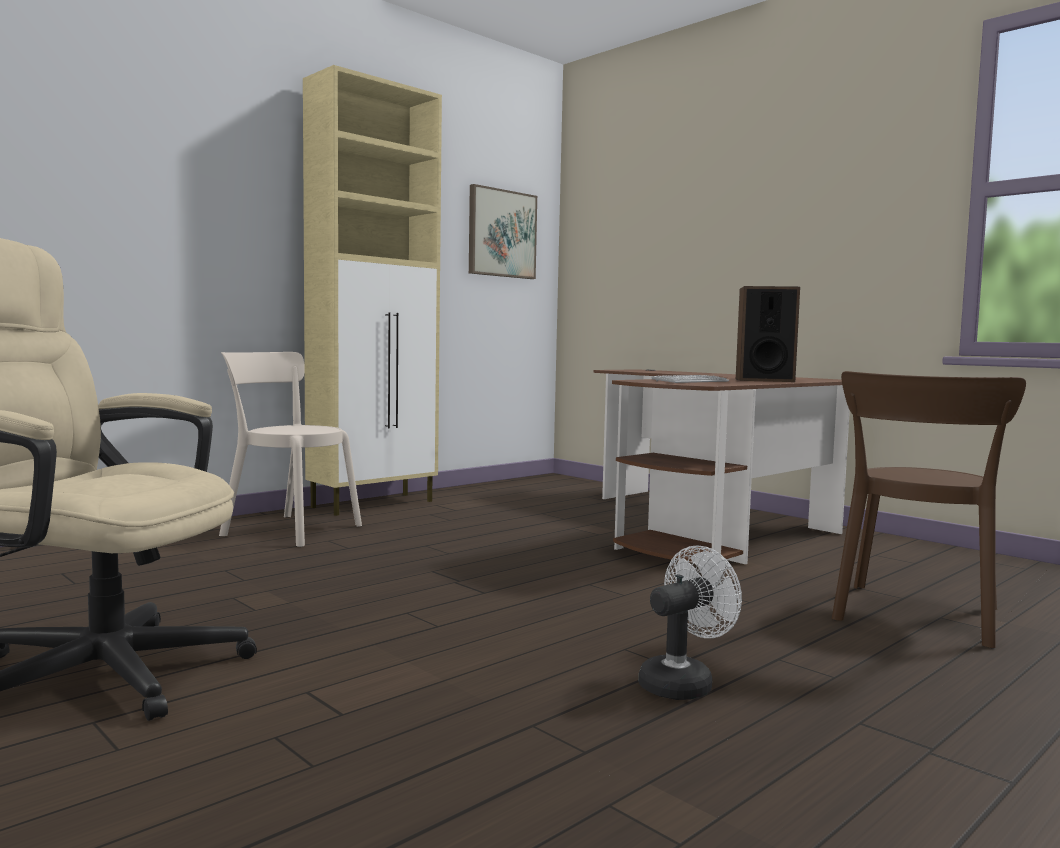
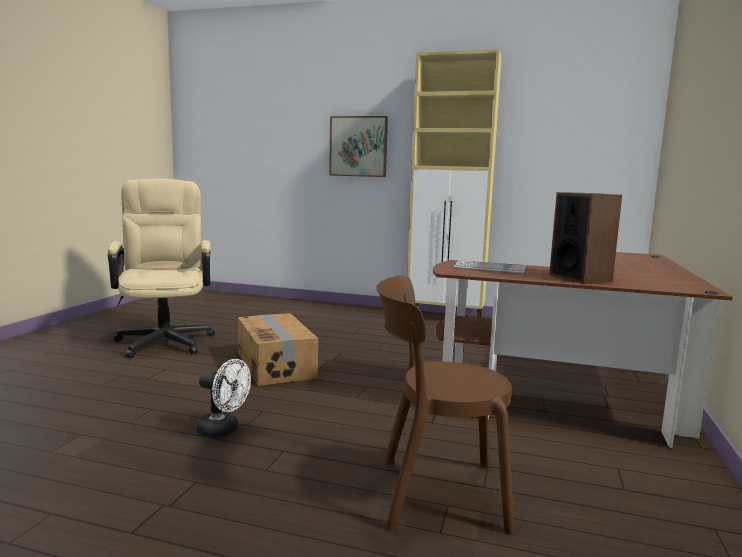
camera: 60 degrees right, 5 degrees up
(287, 530) = (367, 318): beige chair -> none
(425, 611) = (276, 365): none -> cardboard box
(501, 233) = (589, 137): picture -> picture (358, 146)

